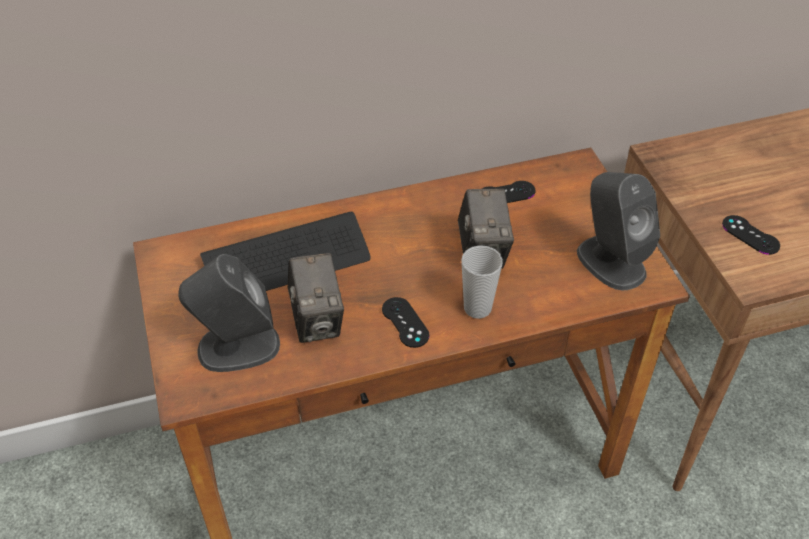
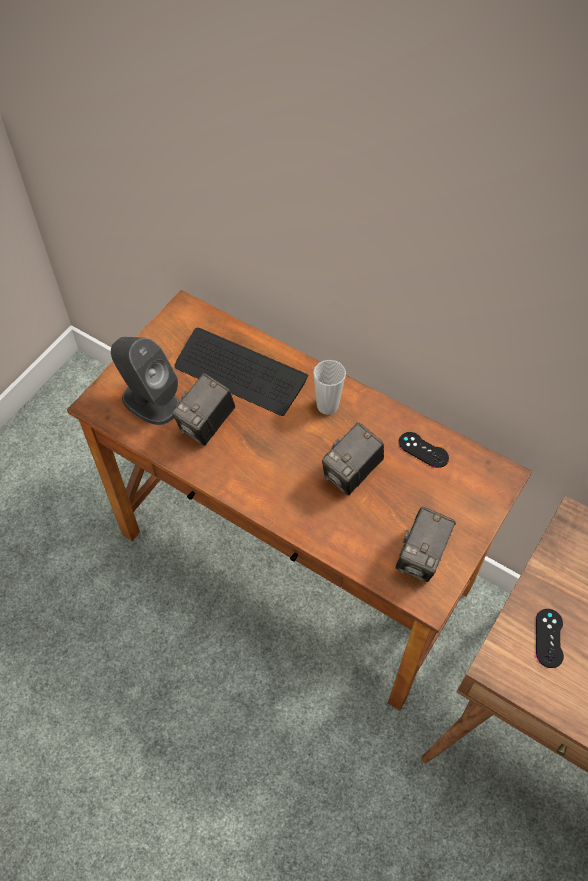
camera: 50 degrees right, 10 degrees up
(405, 322) = (248, 472): black game controller -> none
(477, 308) = (298, 504): cup -> cup (327, 406)
(610, 261) = (421, 557): grey speaker -> camera

